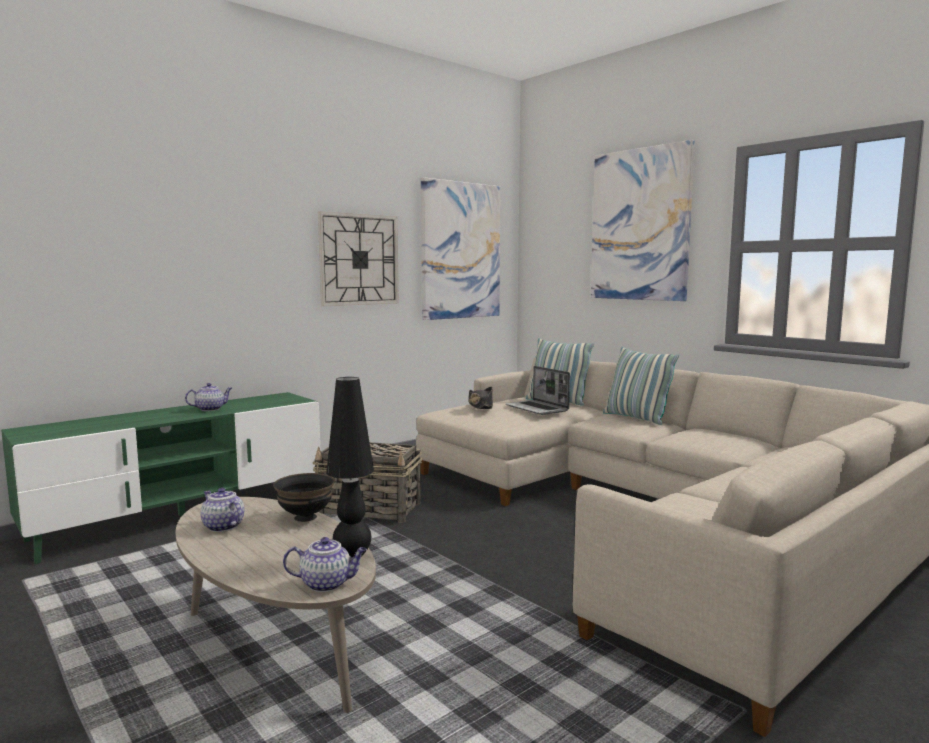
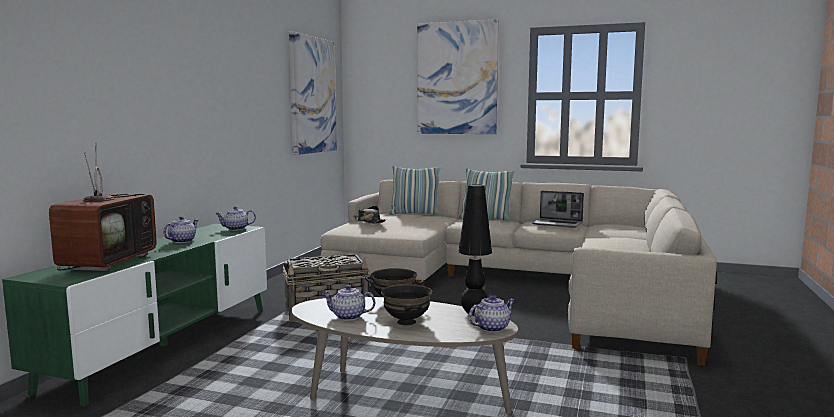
camera: 30 degrees left, 0 degrees up
(104, 423) = (108, 261): none -> television
(259, 549) = (407, 322): none -> black bowl
(287, 400) = (235, 229): none -> teapot
(359, 259) = (254, 102): wall clock -> none
(538, 409) = (415, 219): laptop -> laptop (558, 224)

